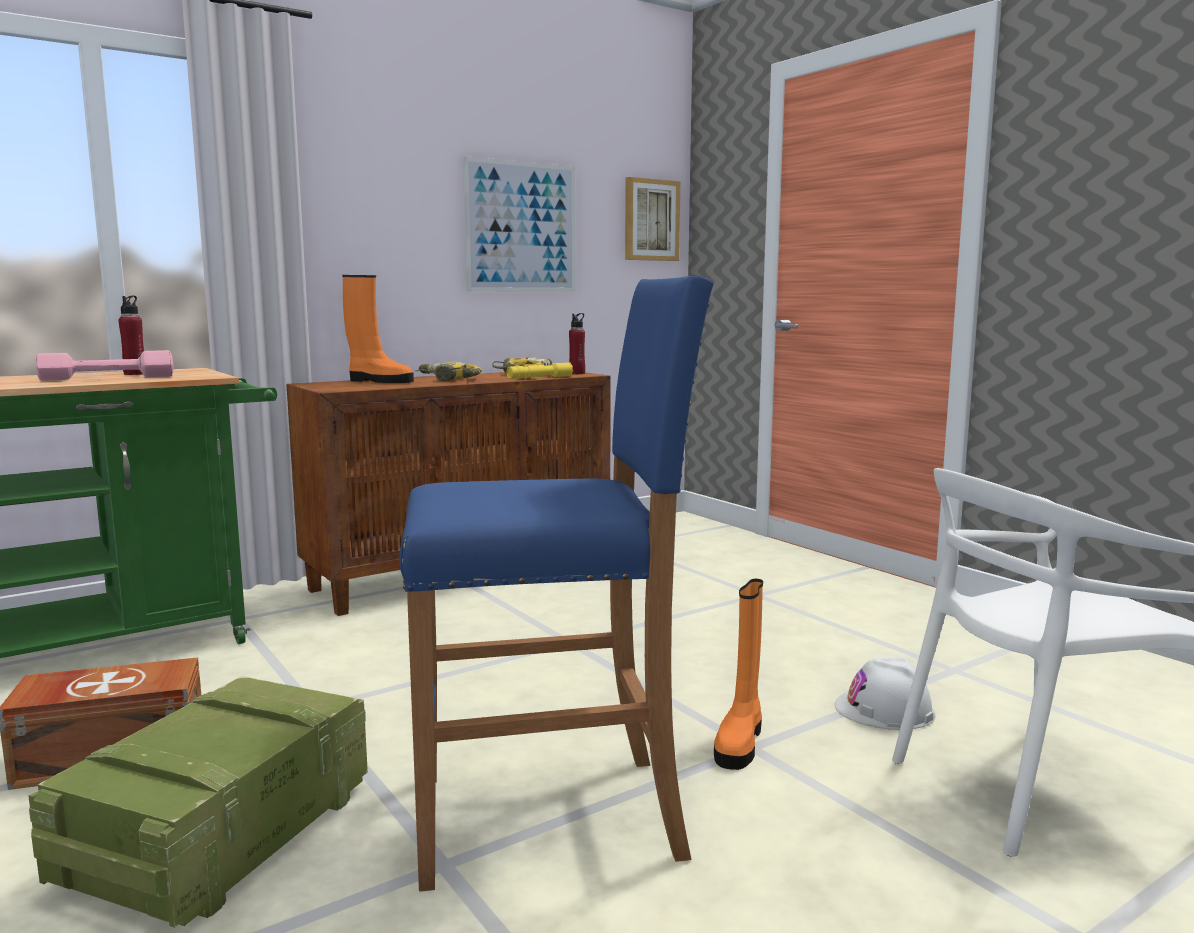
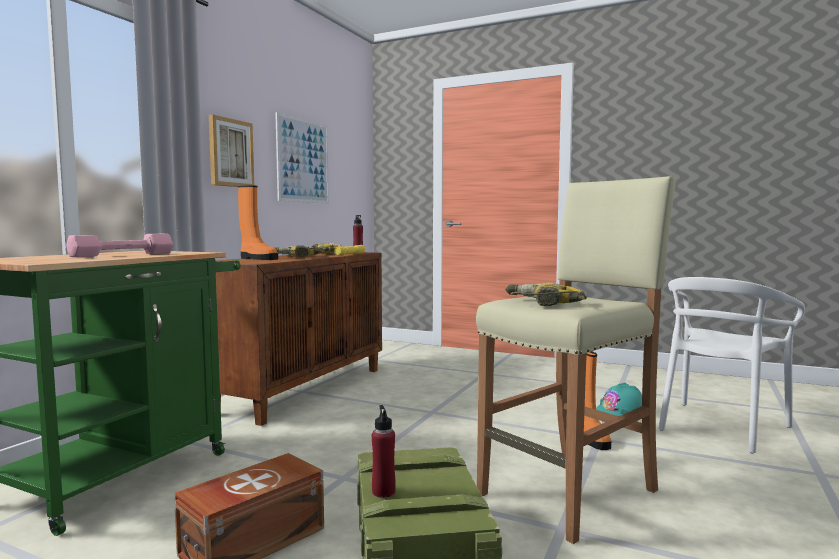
camera: 30 degrees left, 5 degrees down
(135, 374) = (125, 253): red bottle -> red bottle (383, 491)
(378, 381) = (257, 259): orange boot -> orange boot turned 45 degrees clockwise
(462, 496) = (543, 303): none -> power drill
(551, 817) = (570, 492): blue stool -> beige stool
(651, 220) = (359, 162): picture -> picture (230, 153)
(884, 710) = (622, 411): white hard hat -> turquoise hard hat

